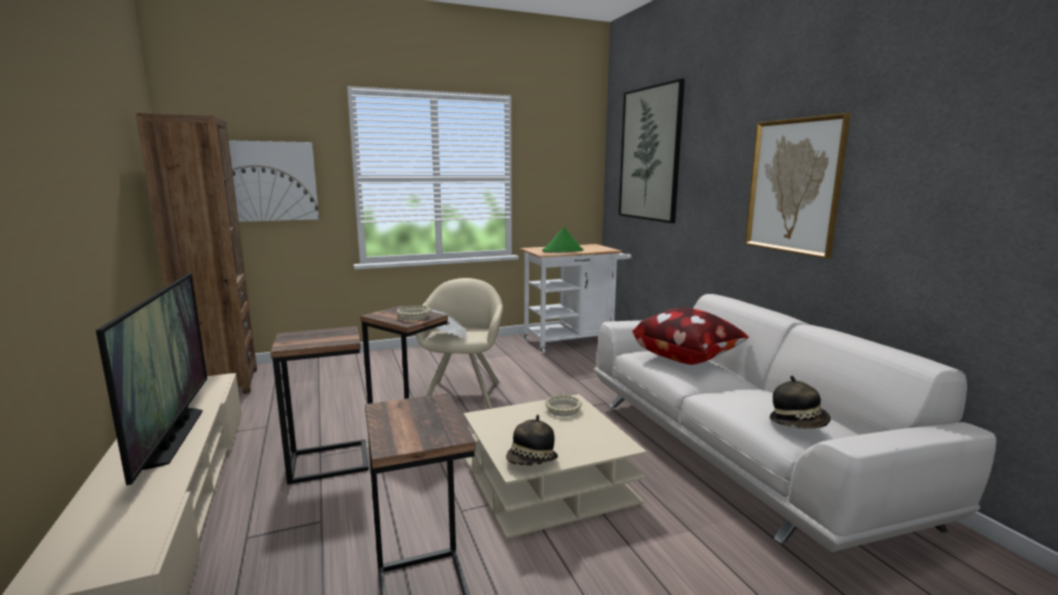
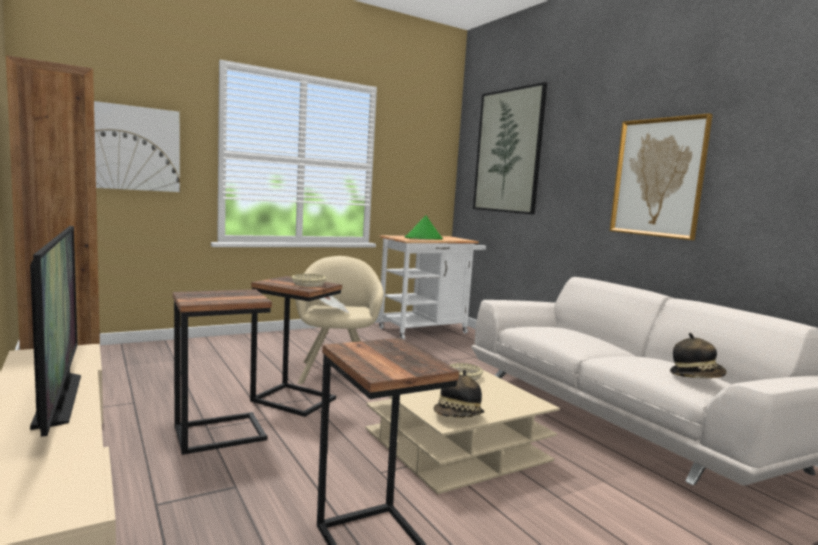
camera: 10 degrees left, 5 degrees down
(686, 358) = (568, 331): pillow -> none

